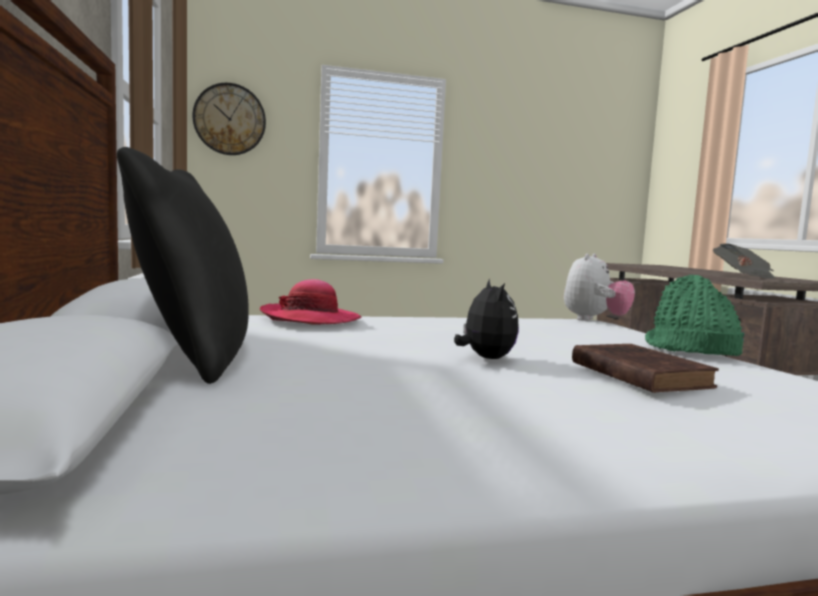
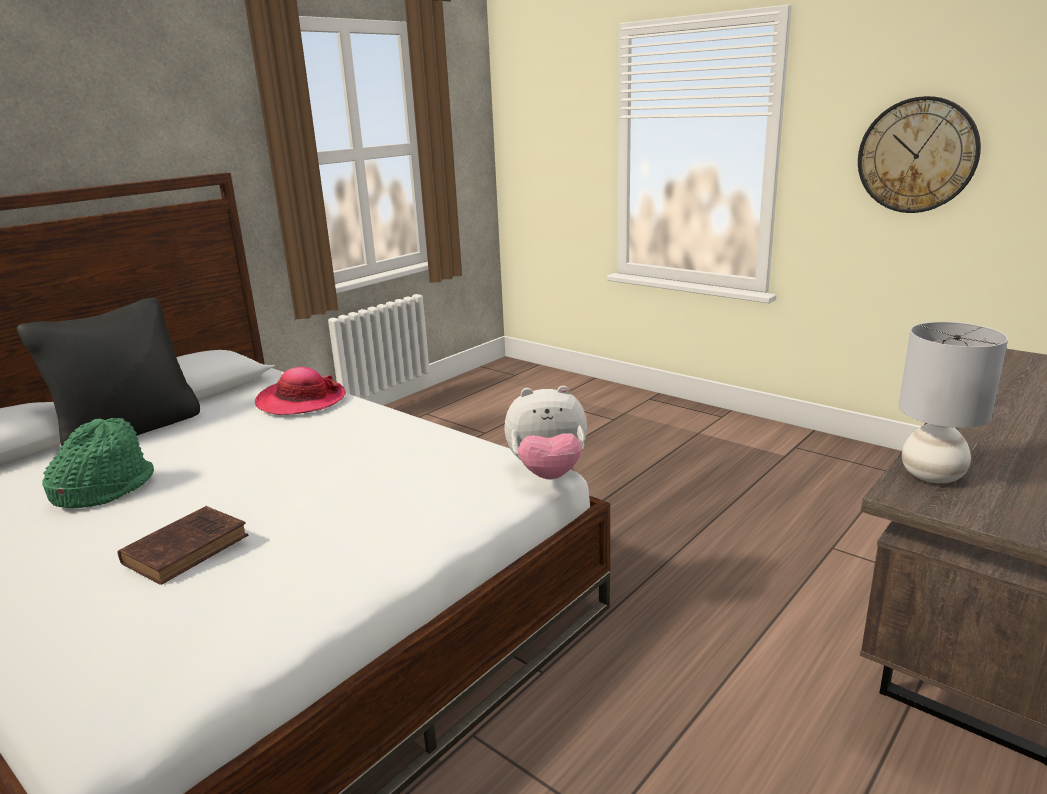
camera: 55 degrees right, 15 degrees up
(229, 119) = (533, 113): wall clock -> wall clock (917, 155)
(485, 358) = (210, 489): plush toy -> none
(690, 349) = (387, 552): green hat -> green hat (104, 489)
(744, 277) = (933, 475): newspaper -> grey table lamp

